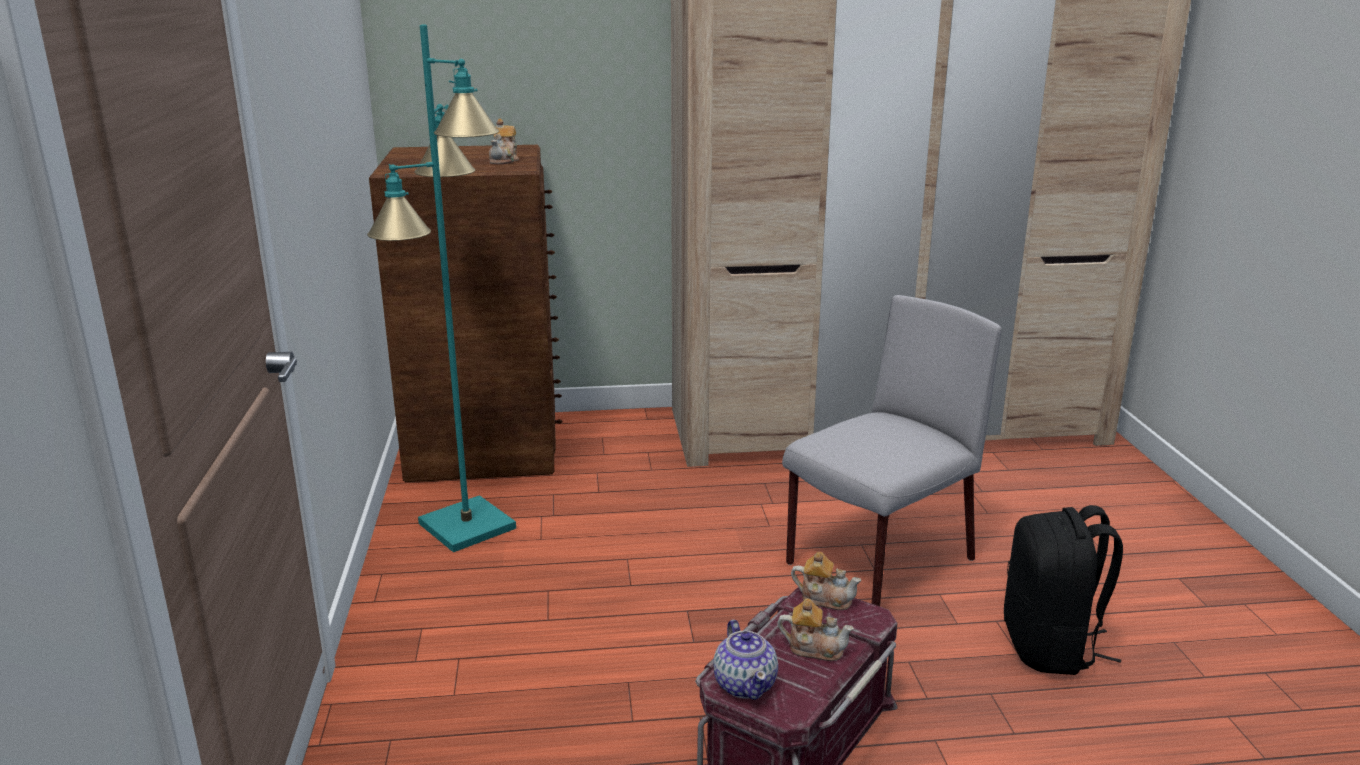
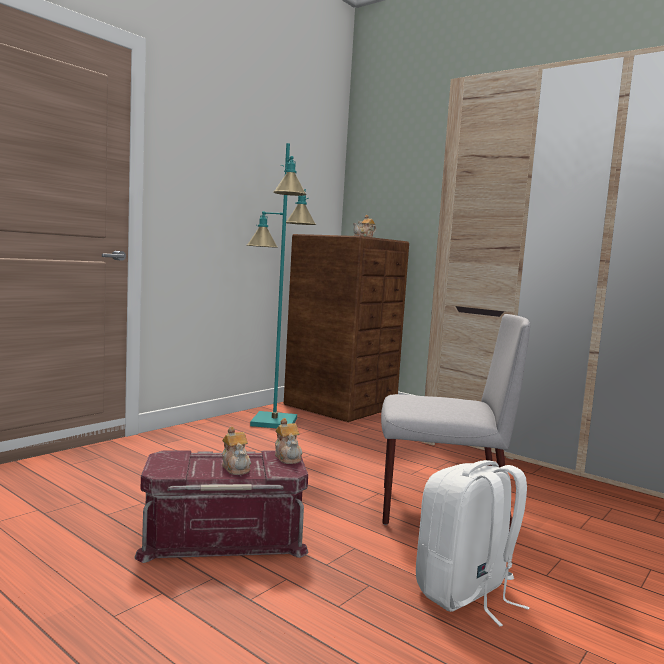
camera: 45 degrees right, 15 degrees down
(745, 684) = (171, 458): teapot -> none
(1050, 648) = (465, 594): black backpack -> white backpack

